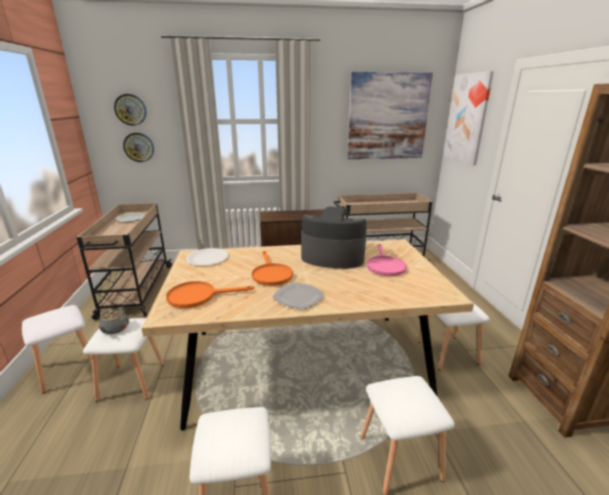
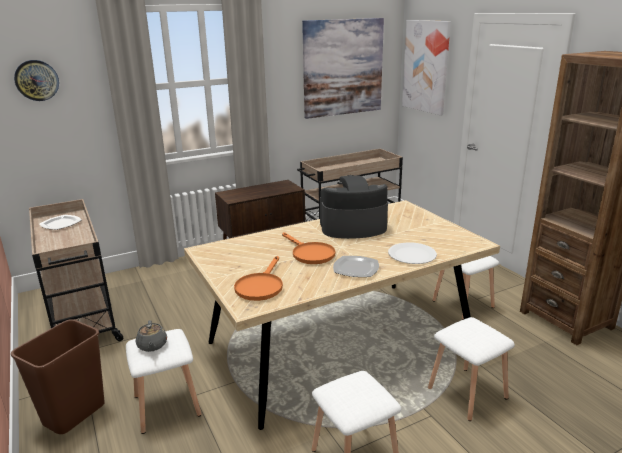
camera: 20 degrees left, 0 degrees up
(69, 367) = (74, 413): white stool -> brown trash can
(139, 147) = (49, 128): wall clock -> none
(199, 296) = (260, 286): orange frying pan -> orange frying pan turned 45 degrees counterclockwise
(207, 258) = (226, 250): white plate -> white plate (412, 255)
(384, 265) = (407, 227): pink frying pan -> none

